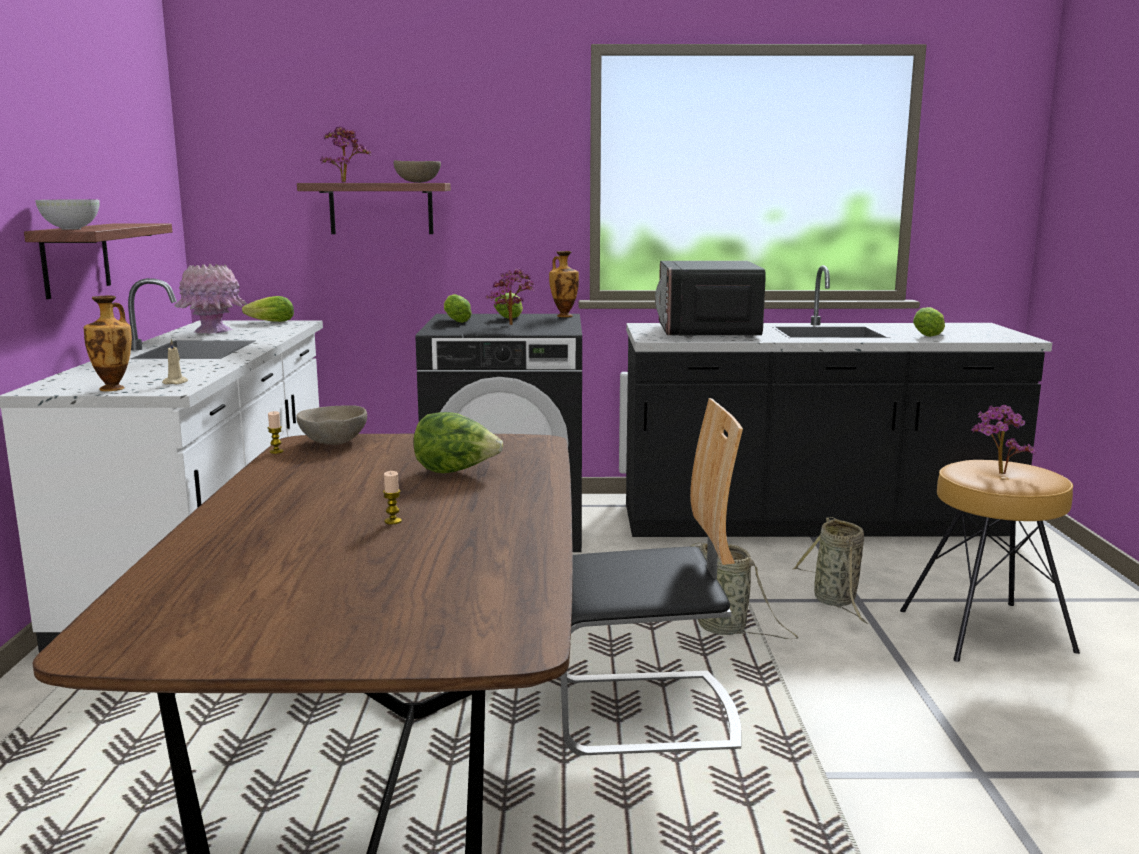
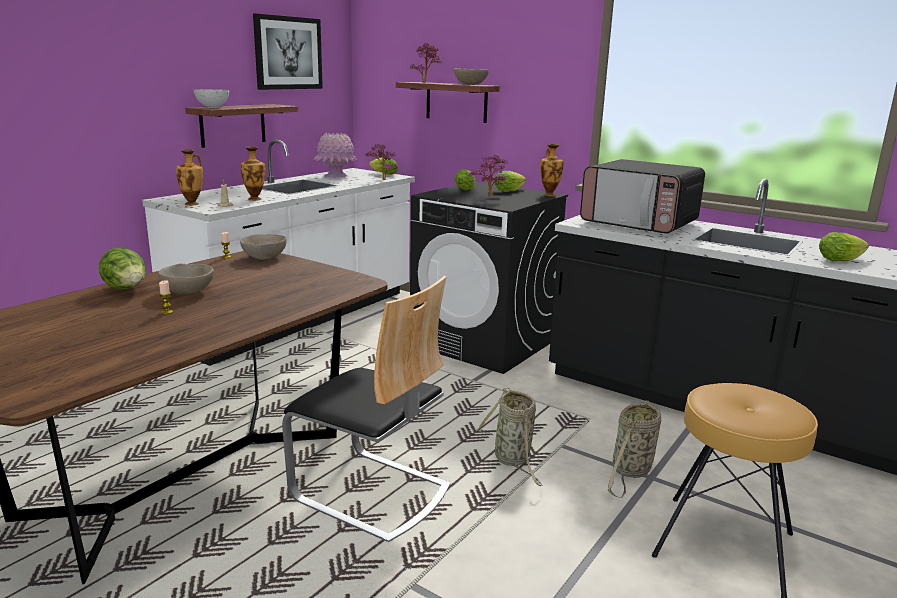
camera: 35 degrees right, 5 degrees up
(120, 142) = (288, 53): none -> picture
(191, 370) = (255, 199): none -> vase
(351, 496) = (188, 292): none -> beige bowl
(456, 472) = (270, 291): lettuce -> lettuce (127, 289)
(707, 331) = (639, 223): microwave -> microwave turned 90 degrees counterclockwise
(997, 474) = (744, 404): potted plant -> potted plant (381, 179)

